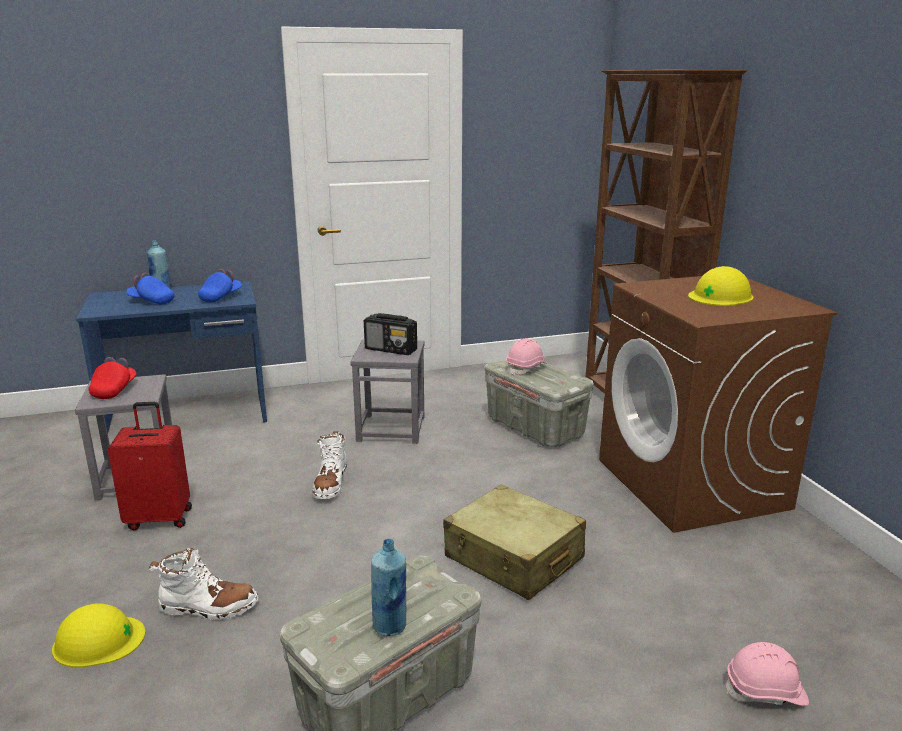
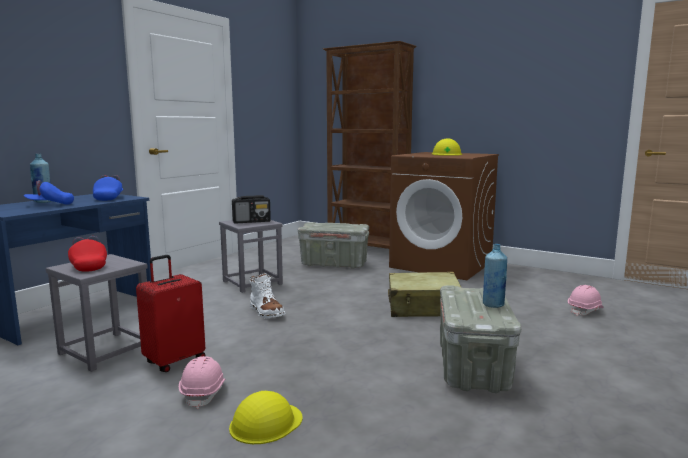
camera: 40 degrees left, 10 degrees down
(208, 607) = (307, 380): white boot -> none
(526, 368) = (325, 225): pink hard hat -> pink hard hat (204, 393)

